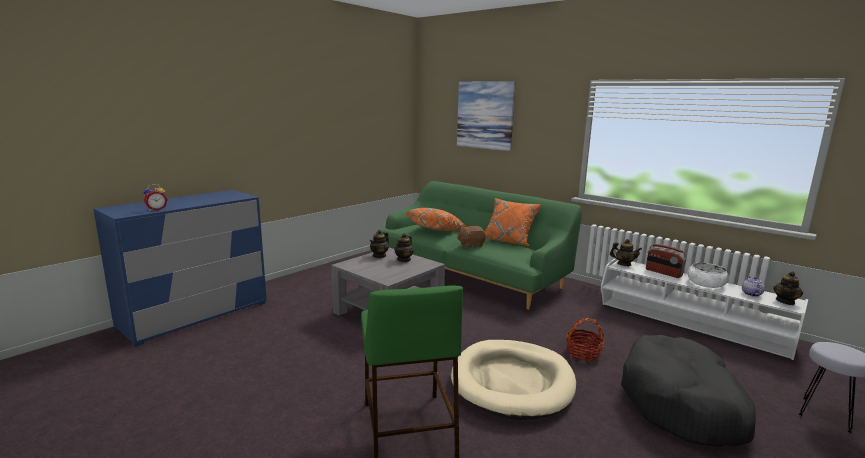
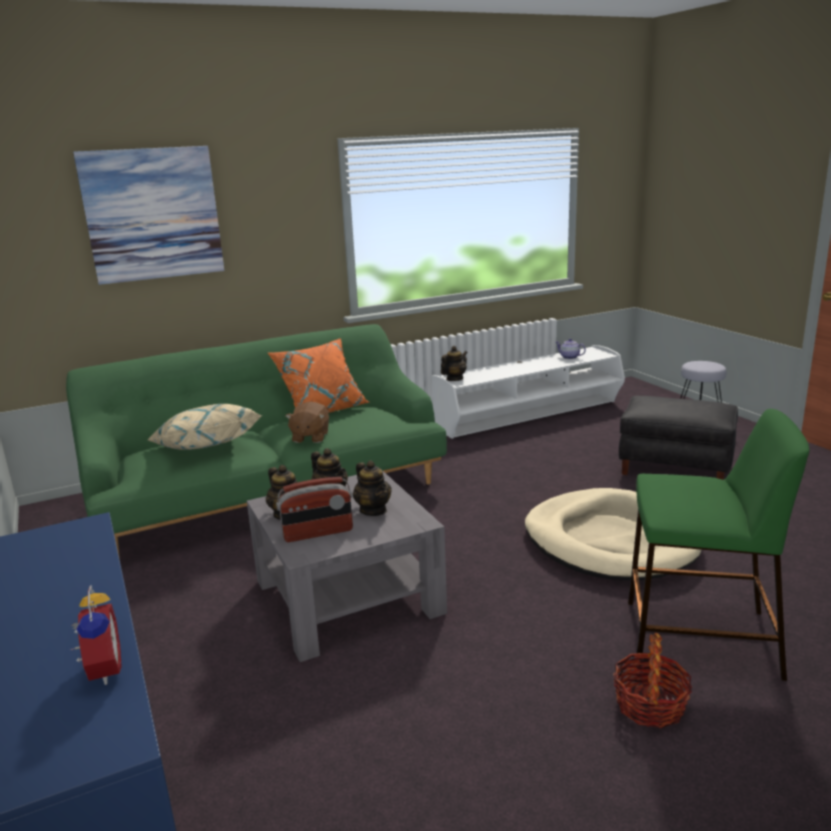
camera: 65 degrees left, 5 degrees up
(437, 230) = (205, 447): orange pillow -> beige pillow
(583, 353) = (562, 483): basket -> basket (650, 705)
(663, 273) = (494, 371): radio -> radio (318, 533)
(682, 404) = (674, 467): black dog bed -> black ottoman
(706, 284) = (535, 364): white bowl -> none
(785, 301) = (592, 352): teapot -> teapot (373, 510)

